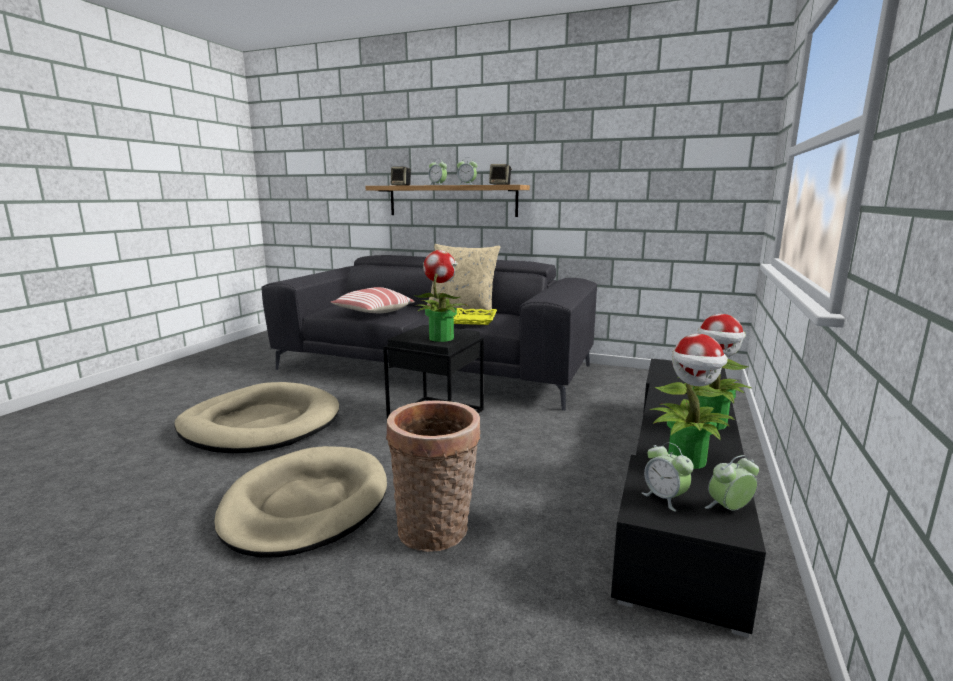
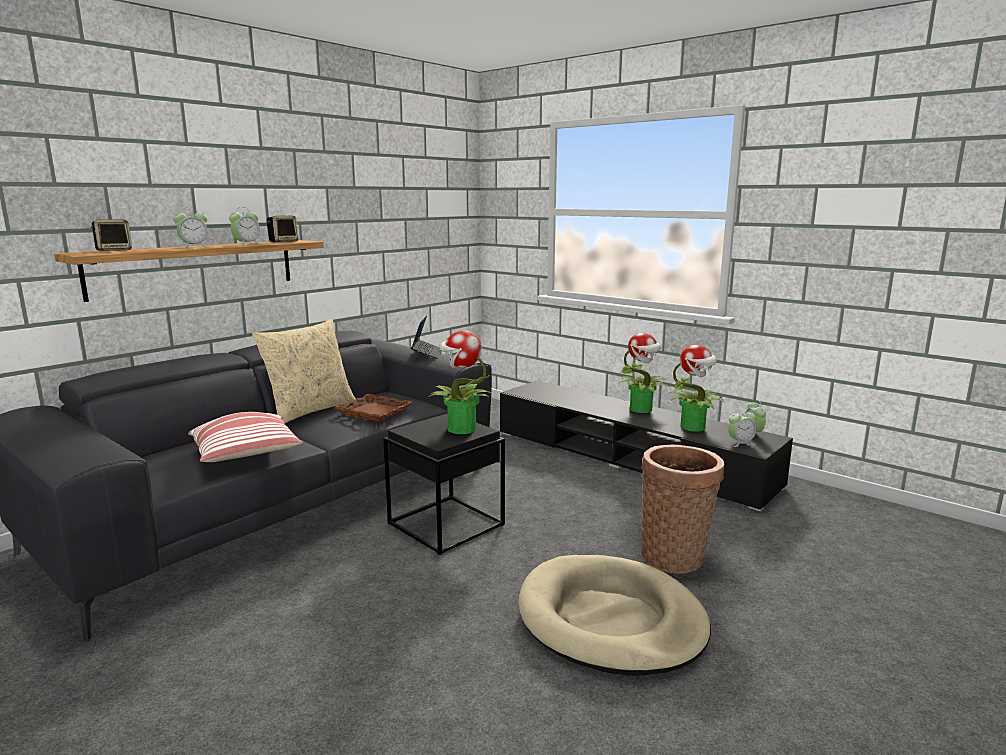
camera: 70 degrees left, 0 degrees up
(261, 424) = (356, 655): beige dog bed -> none
(474, 320) = (374, 412): yellow tray -> brown tray
(557, 290) = (427, 353): none -> laptop

